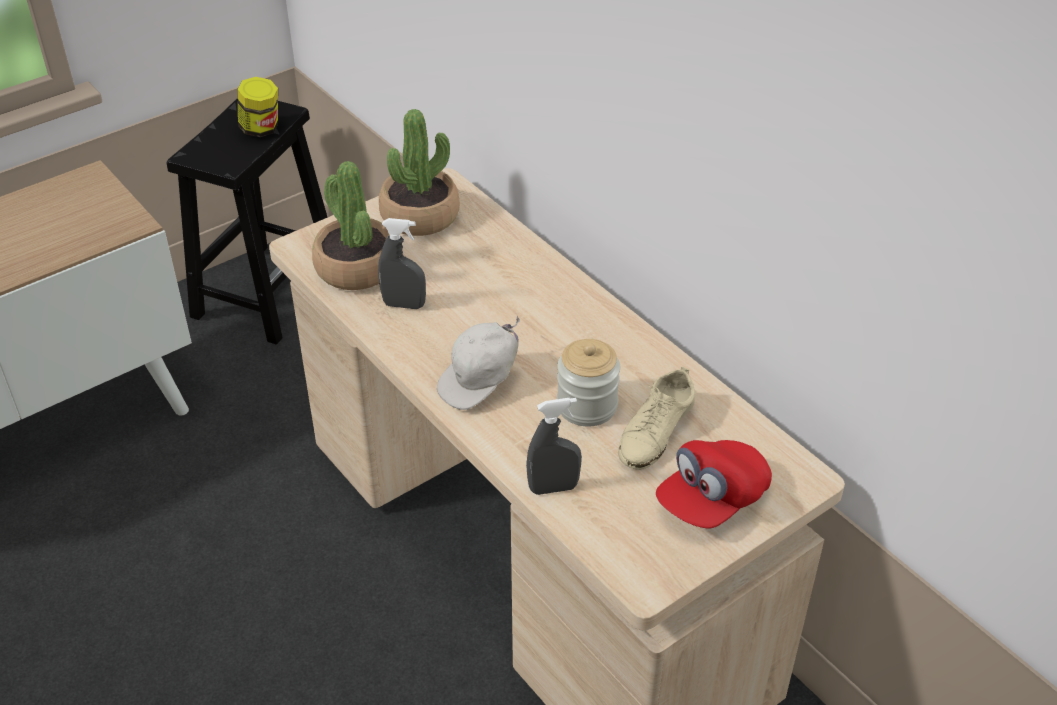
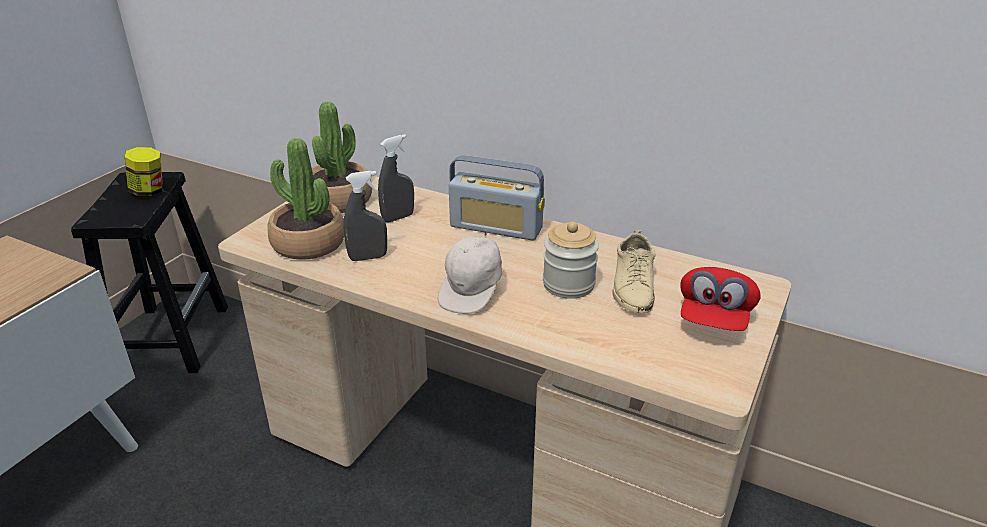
camera: 25 degrees left, 10 degrees down
(553, 488) = (591, 346): grey spray bottle -> grey spray bottle (398, 217)
(564, 305) = (496, 227): none -> radio

